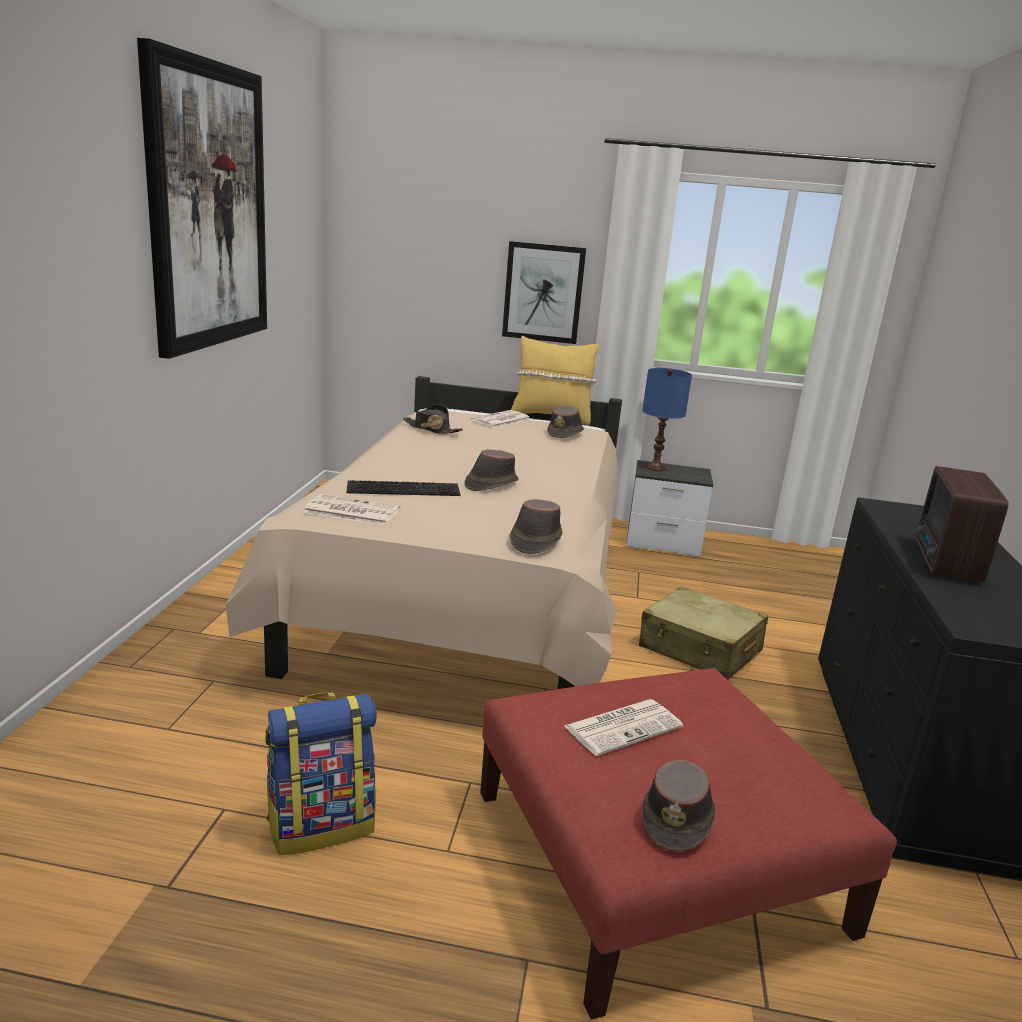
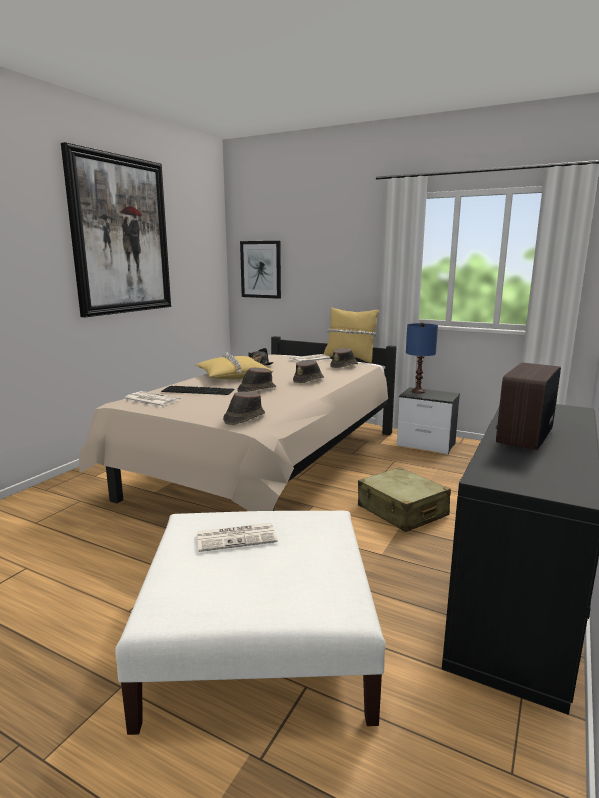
camera: 20 degrees right, 5 degrees down
(321, 825) = (69, 584): backpack -> none
(422, 457) = (233, 376): none -> yellow pillow
(543, 293) = (348, 280): picture -> picture (261, 269)
(656, 859) = (260, 640): red ottoman -> white ottoman
(678, 818) = (213, 597): brown hat -> brown hat (309, 380)

